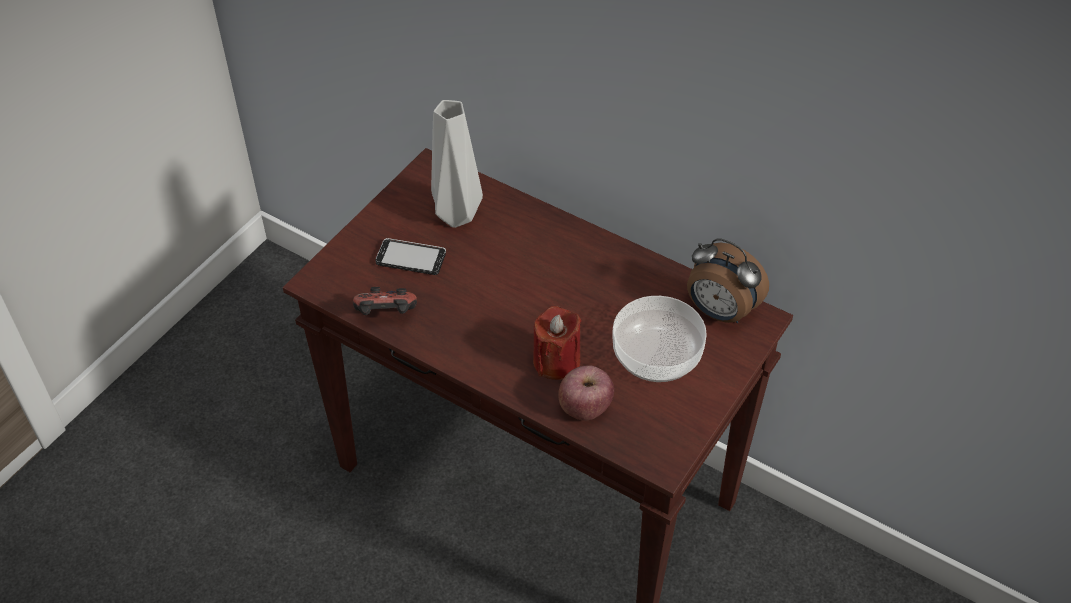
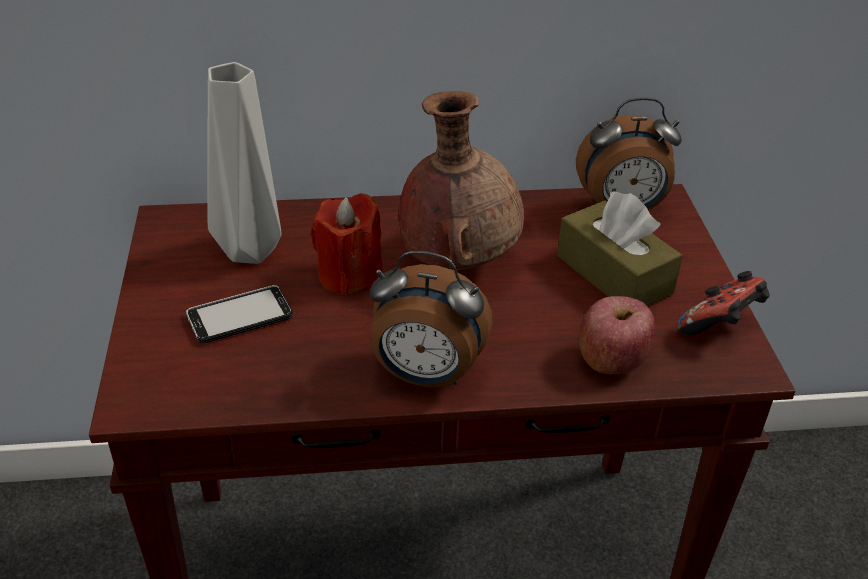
camera: 40 degrees left, 10 degrees down
(386, 316) = (275, 392): game controller -> game controller (720, 326)
(471, 353) = (425, 376): none -> alarm clock
(556, 361) = (528, 333): red candle -> red candle (349, 275)
(569, 290) = (458, 261): none -> brown vase
(655, 354) = (613, 274): bowl -> brown tissue box

